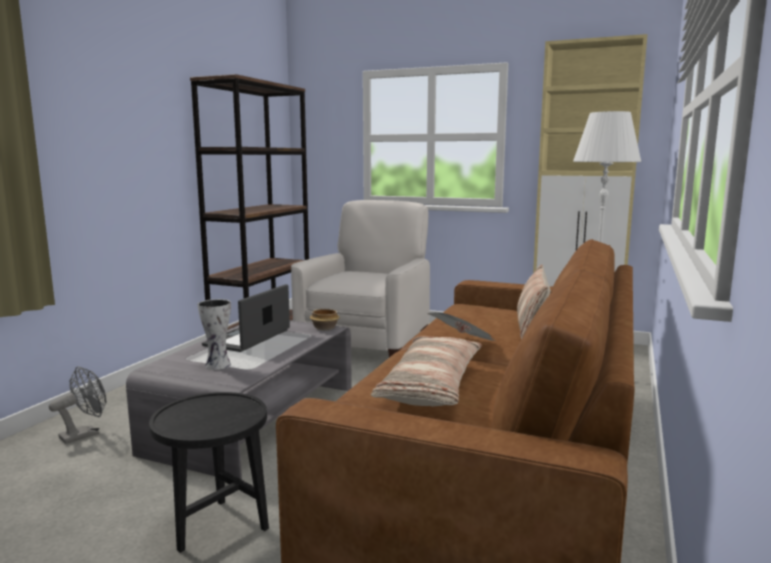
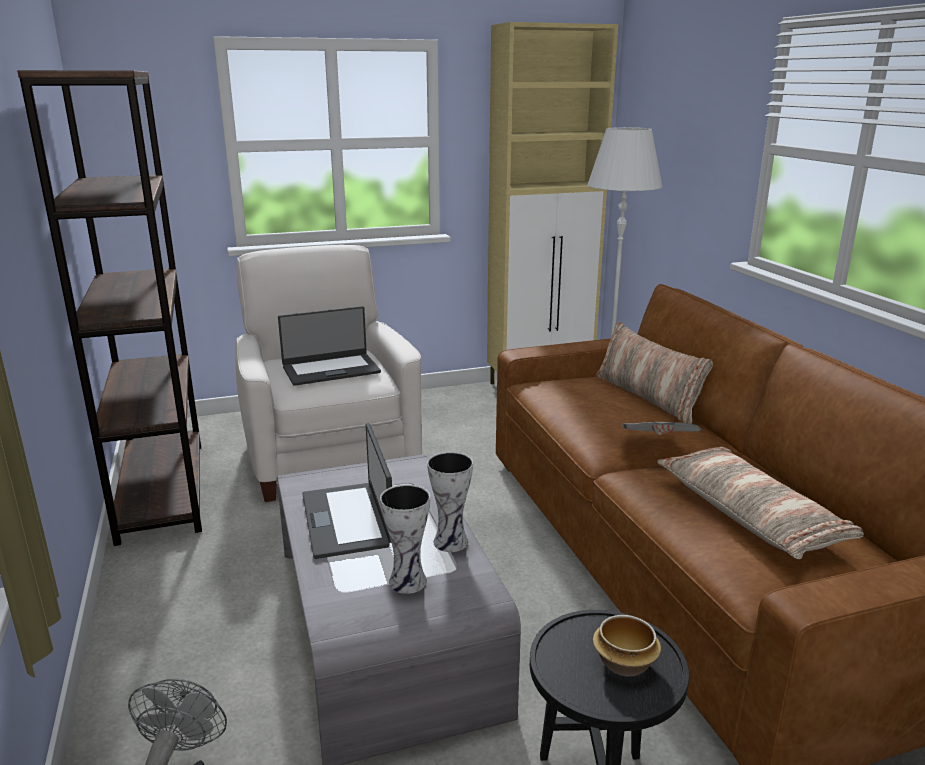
camera: 40 degrees left, 10 degrees up
(273, 359) = (452, 541): none -> vase
(324, 328) = (405, 466): bowl -> bowl (623, 663)
(360, 277) = (331, 370): none -> laptop

